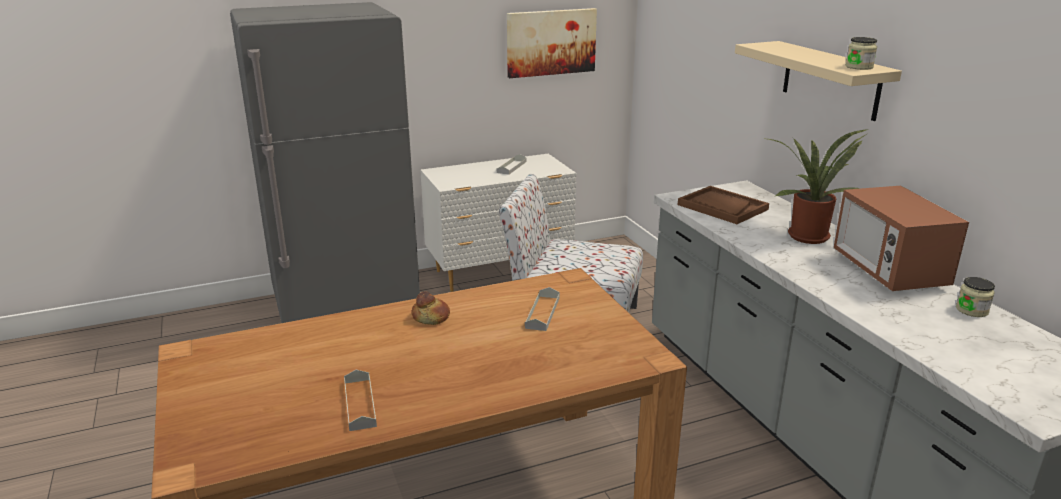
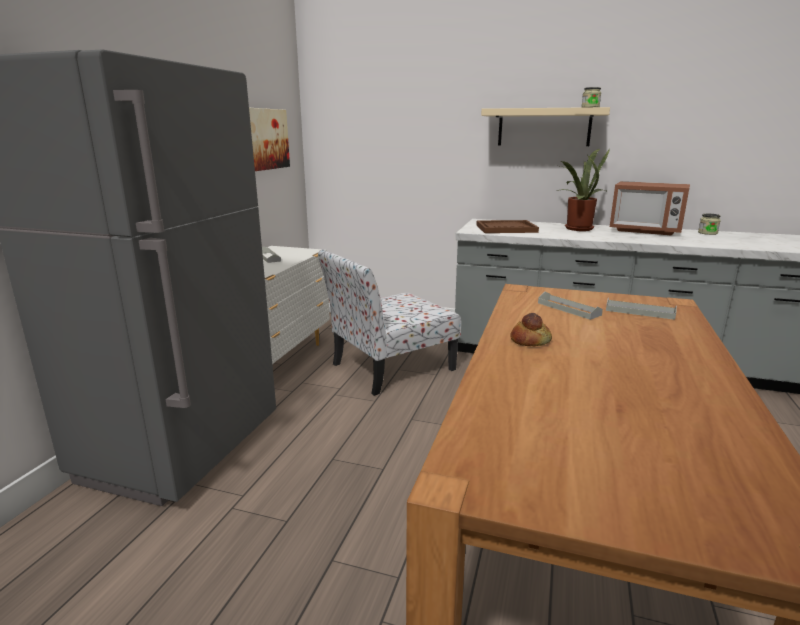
camera: 50 degrees left, 5 degrees down
(360, 404) = (687, 408): grey tray -> grey tray (639, 312)

